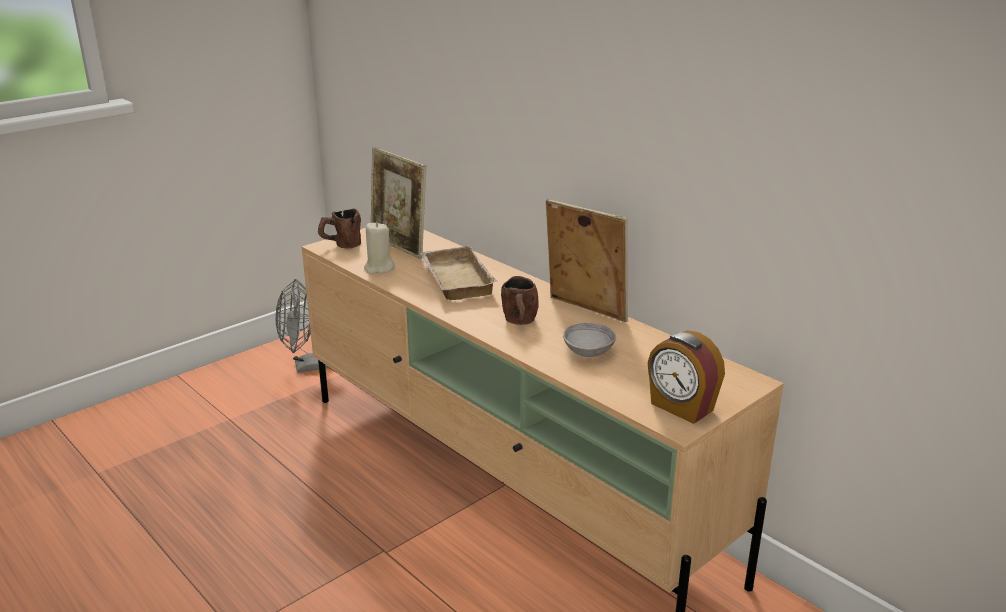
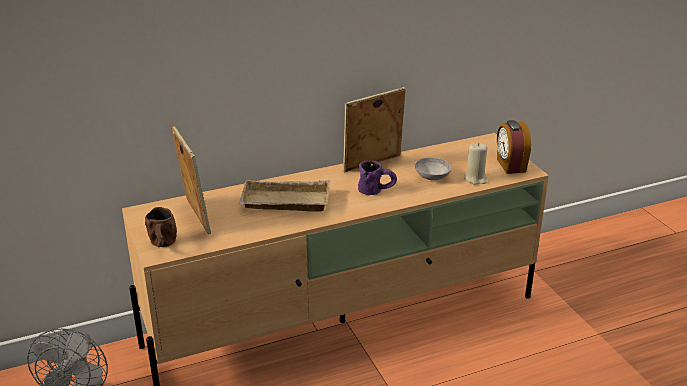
camera: 70 degrees left, 5 degrees up
(379, 268) = (235, 232): beige candle -> beige candle (475, 178)
(399, 247) = (195, 216): picture frame -> picture frame turned 90 degrees counterclockwise
(520, 323) = (377, 191): brown mug -> purple mug
(681, 407) = (510, 165): alarm clock -> alarm clock turned 105 degrees clockwise

